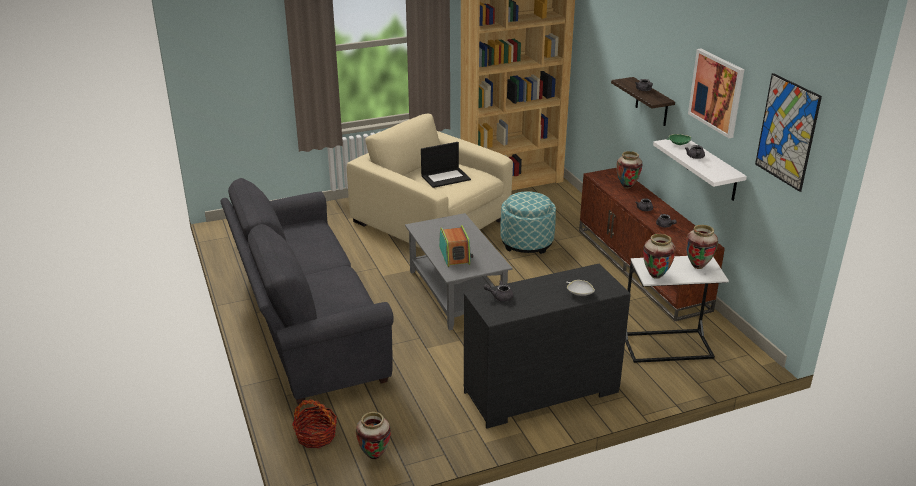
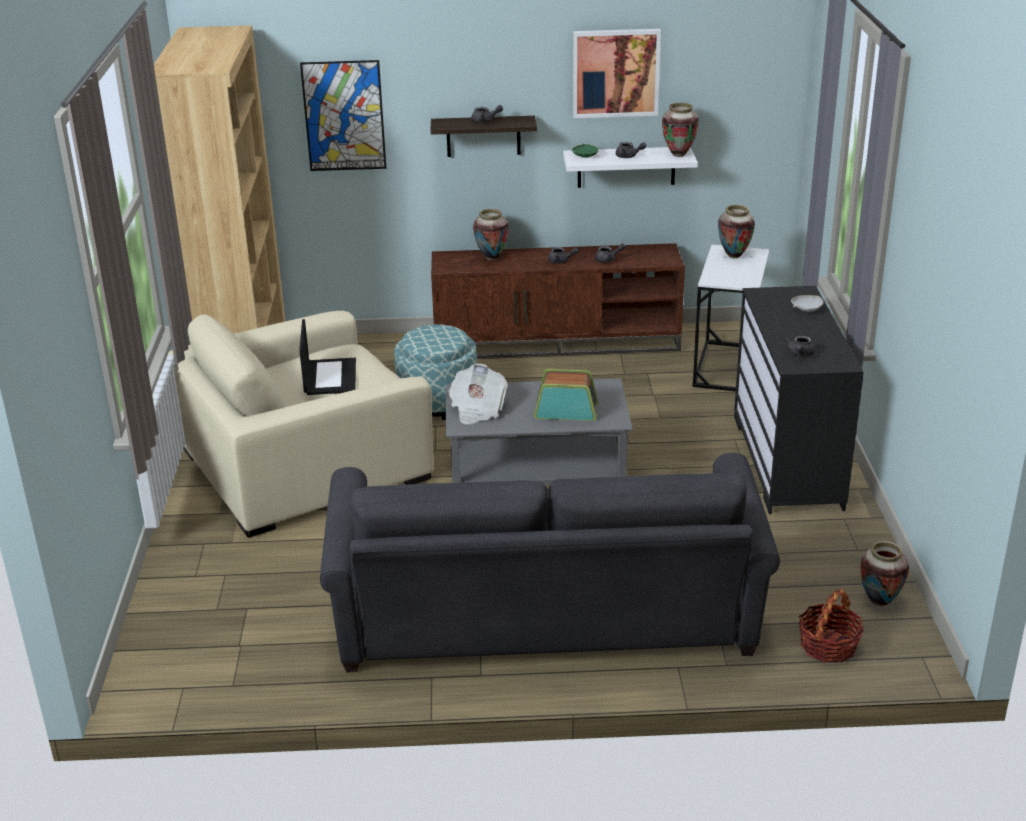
camera: 70 degrees left, 0 degrees up
(440, 227) = (477, 409): none -> newspaper
(656, 276) = (744, 280): vase -> vase (679, 155)
(787, 132) = (745, 70): picture -> picture (344, 116)

